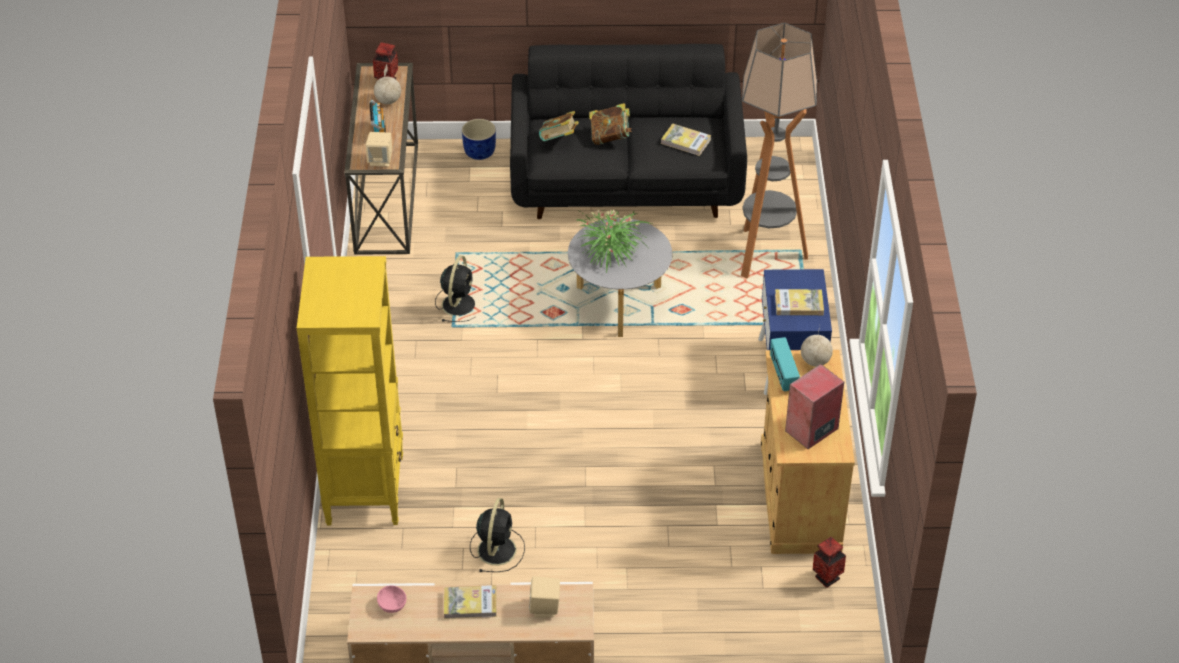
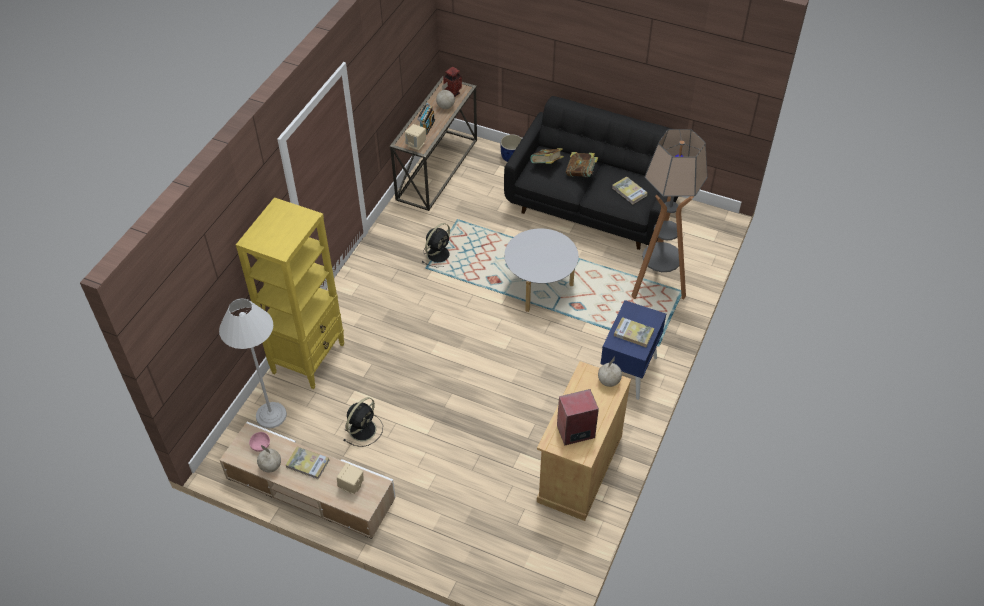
camera: 25 degrees right, 5 degrees up
(360, 576) = (271, 415): none -> white floor lamp
(423, 624) = (271, 466): none -> globe
(610, 250) = (535, 251): potted plant -> none
(783, 374) = (580, 383): radio -> none
(827, 578) = (564, 535): vase -> none

